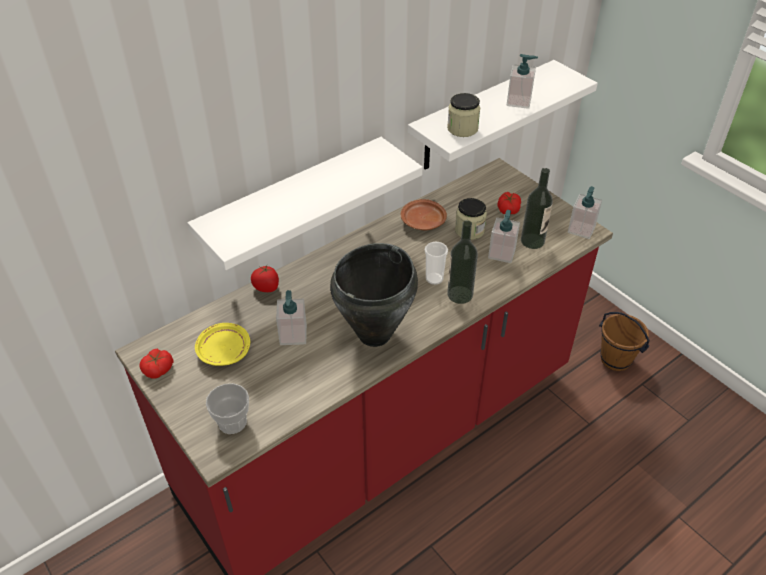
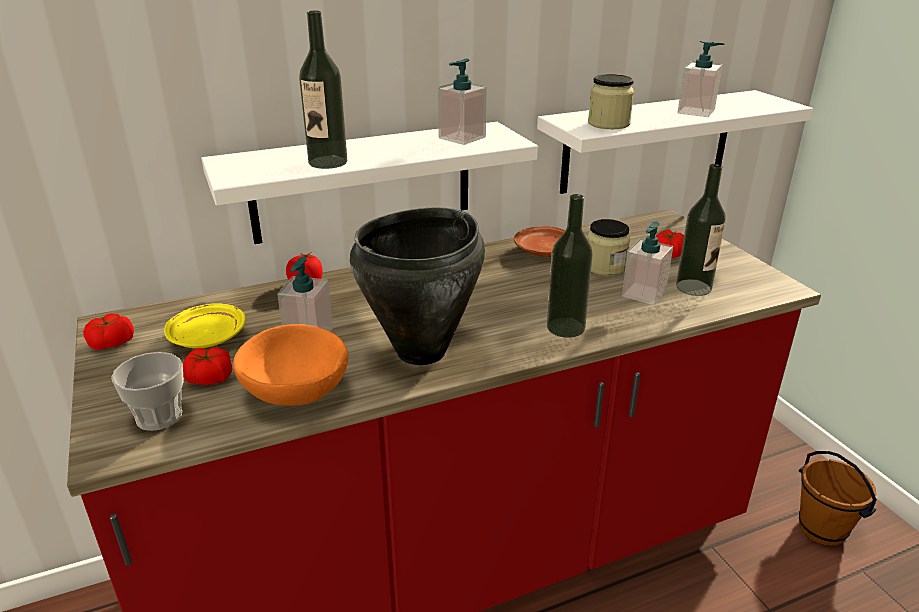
camera: 15 degrees right, 15 degrees down
(246, 385) = (209, 378): none -> tomato
(285, 214) = (328, 162): none -> bottle
(309, 385) = (295, 393): none -> orange bowl
(434, 279) = (535, 306): cup -> none
(581, 229) = (771, 285): soap dispenser -> soap dispenser (462, 138)

